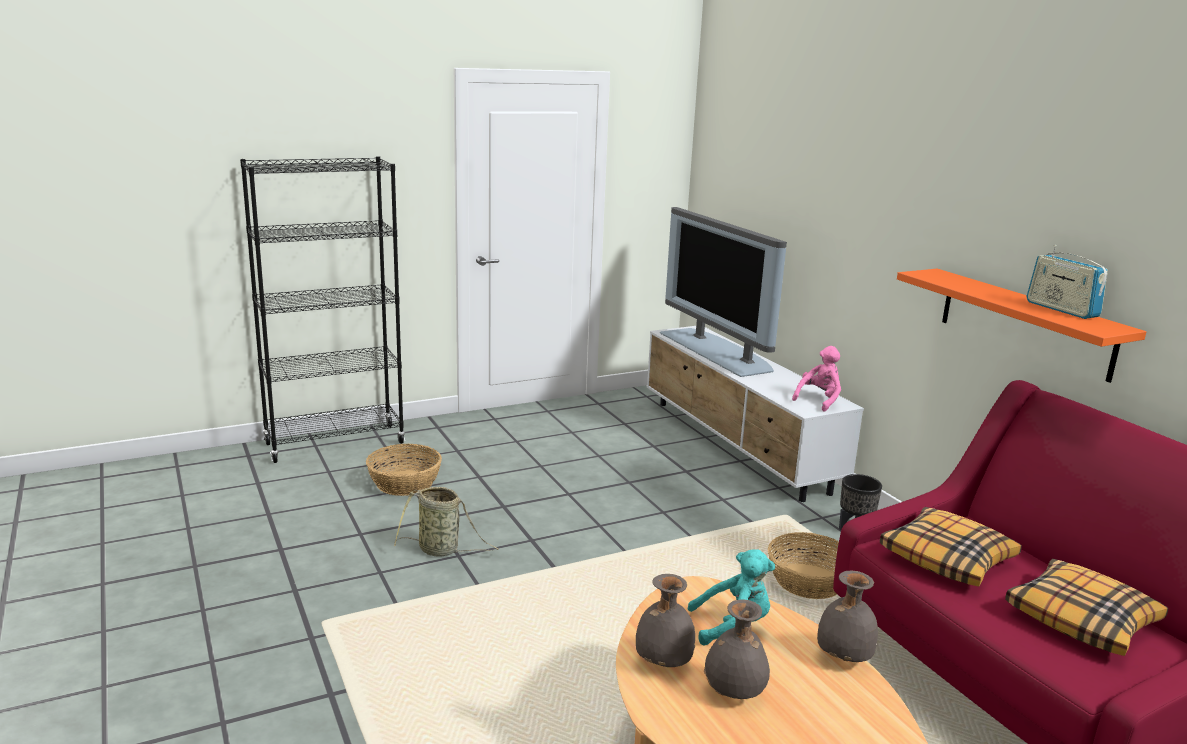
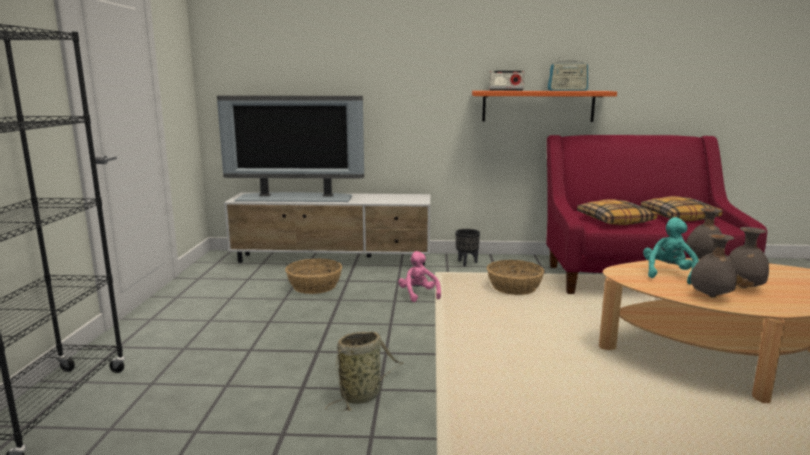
camera: 60 degrees left, 5 degrees down
(405, 483) = (209, 387): basket -> basket (314, 286)
(819, 400) = (408, 197): pink plush toy -> pink plush toy (418, 295)
(970, 282) = (506, 90): none -> radio

